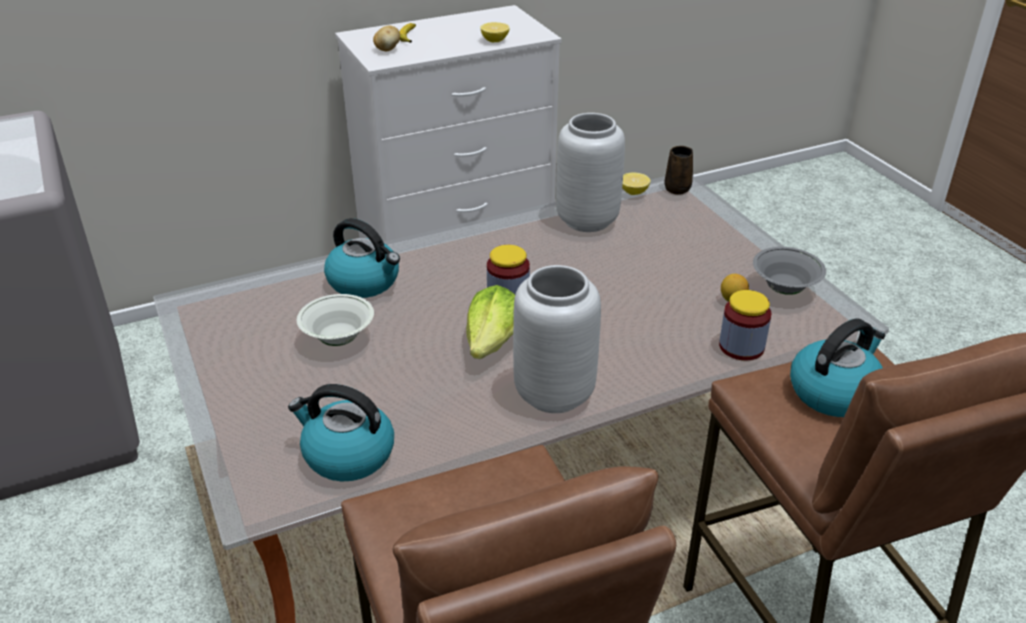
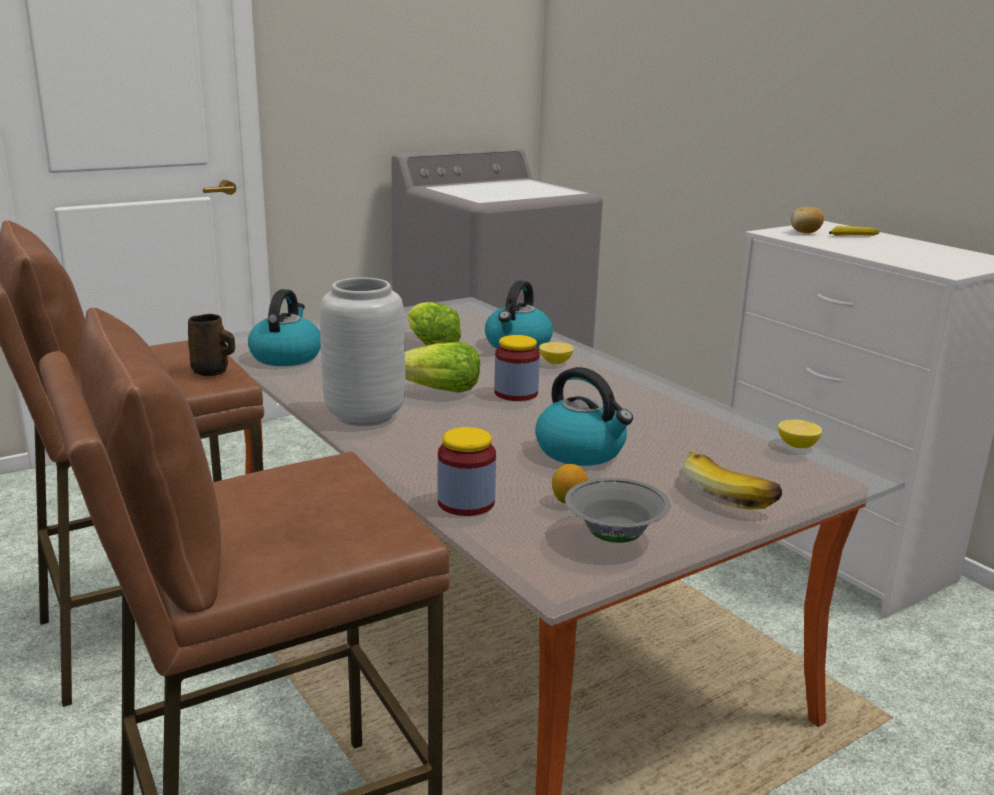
camera: 80 degrees right, 15 degrees down
(338, 339) = (430, 344): white bowl -> lettuce
(495, 40) = (895, 258): lemon -> lemon (555, 362)
(587, 221) = (698, 422): grey vase -> none
(678, 188) = (840, 472): brown mug -> brown mug (212, 372)
(714, 234) = (729, 493): none -> banana
(834, 392) = (320, 503): kettle -> kettle (581, 451)

